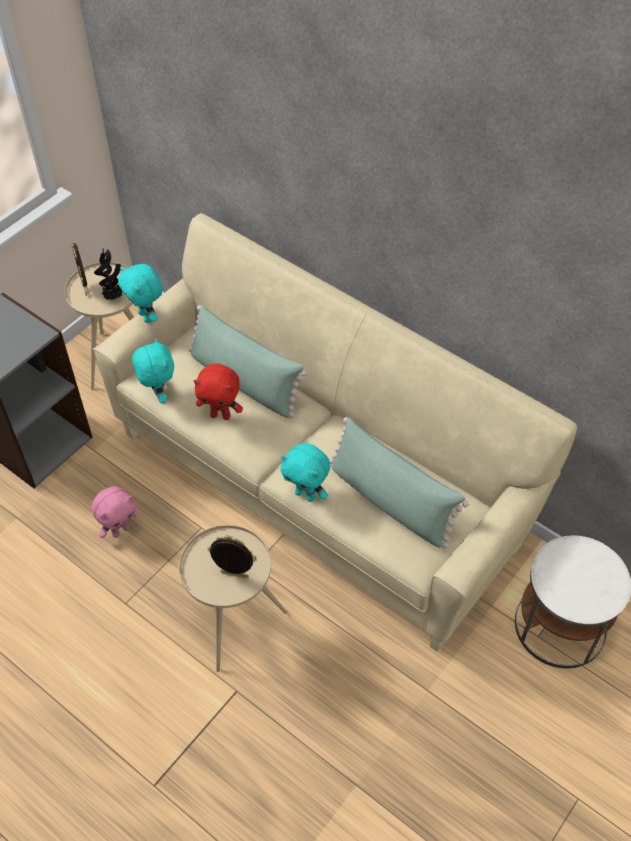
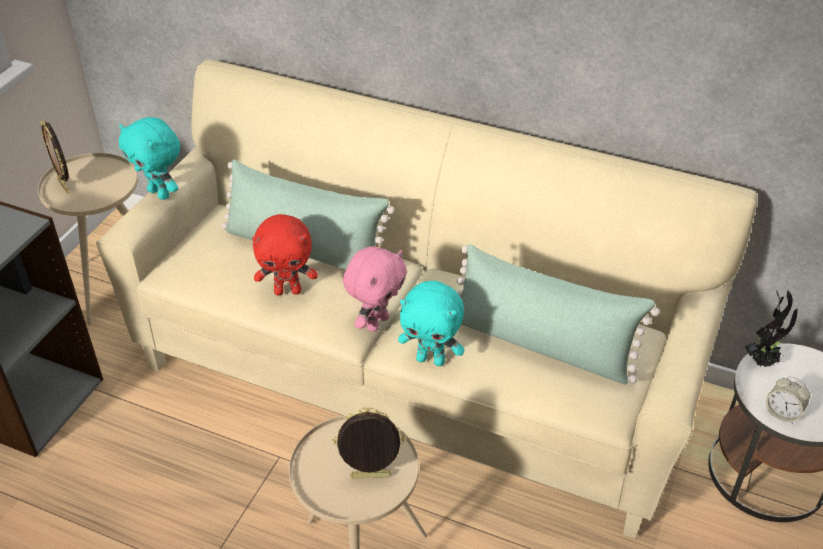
camera: 15 degrees left, 10 degrees down
(114, 297) = (105, 189): potted plant -> potted plant (763, 361)
(120, 530) = (171, 484): pink plush toy -> pink plush toy (376, 322)
(158, 394) = (197, 283): turquoise plush toy -> none
(556, 594) = (782, 413): none -> alarm clock

